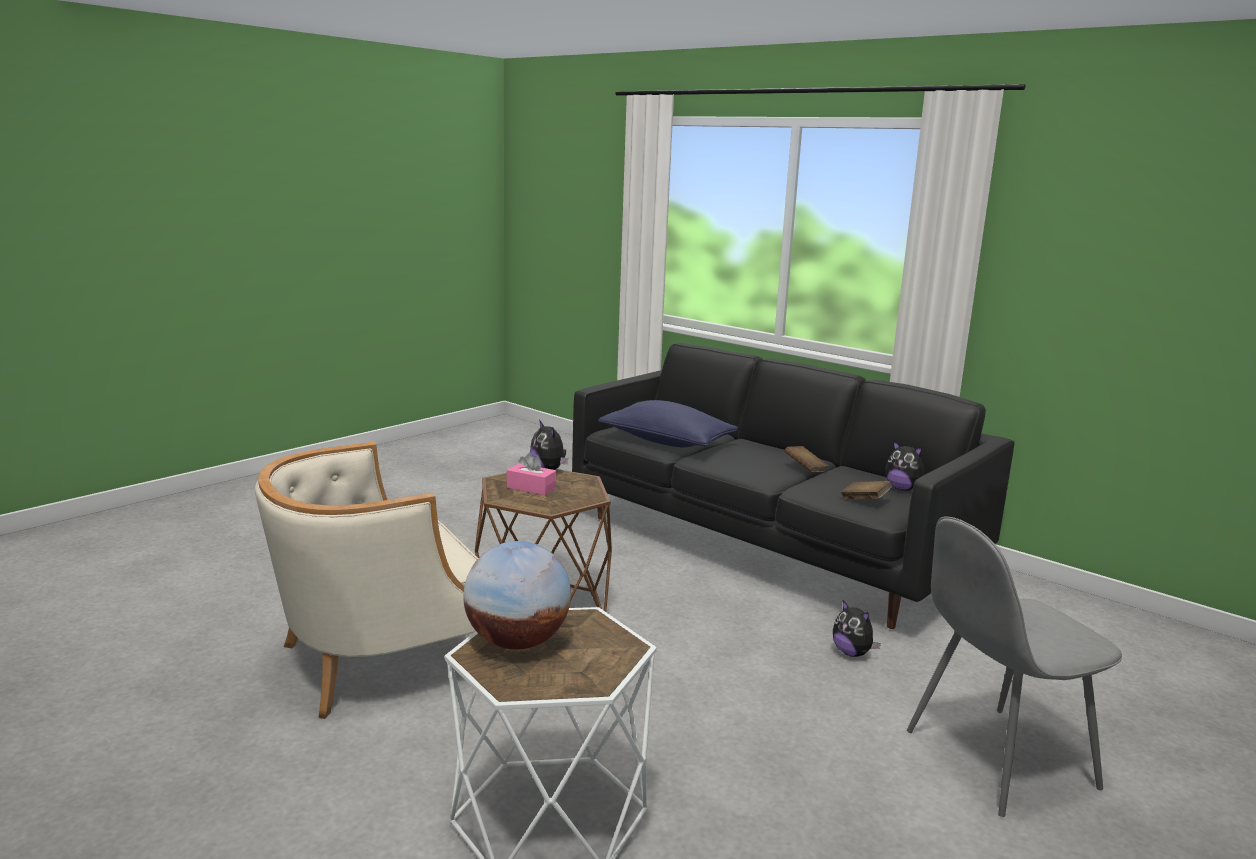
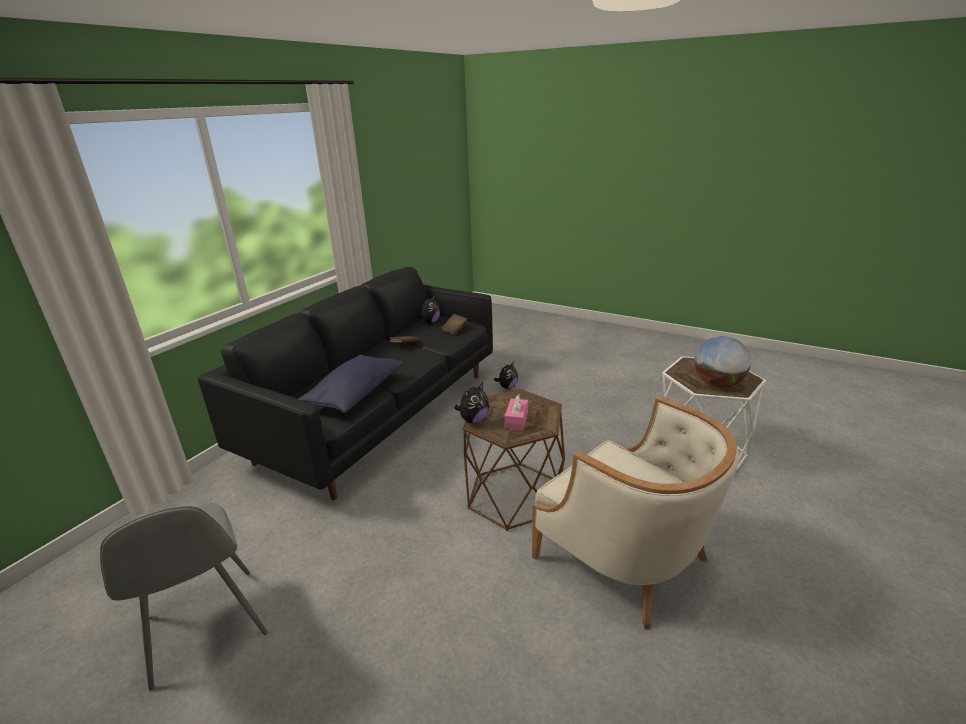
camera: 100 degrees left, 10 degrees up
(995, 760) = (571, 360): grey chair -> grey chair (205, 628)

